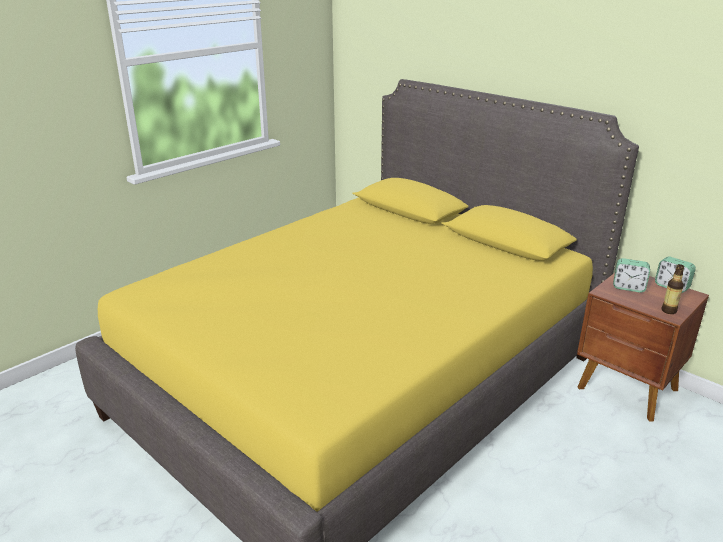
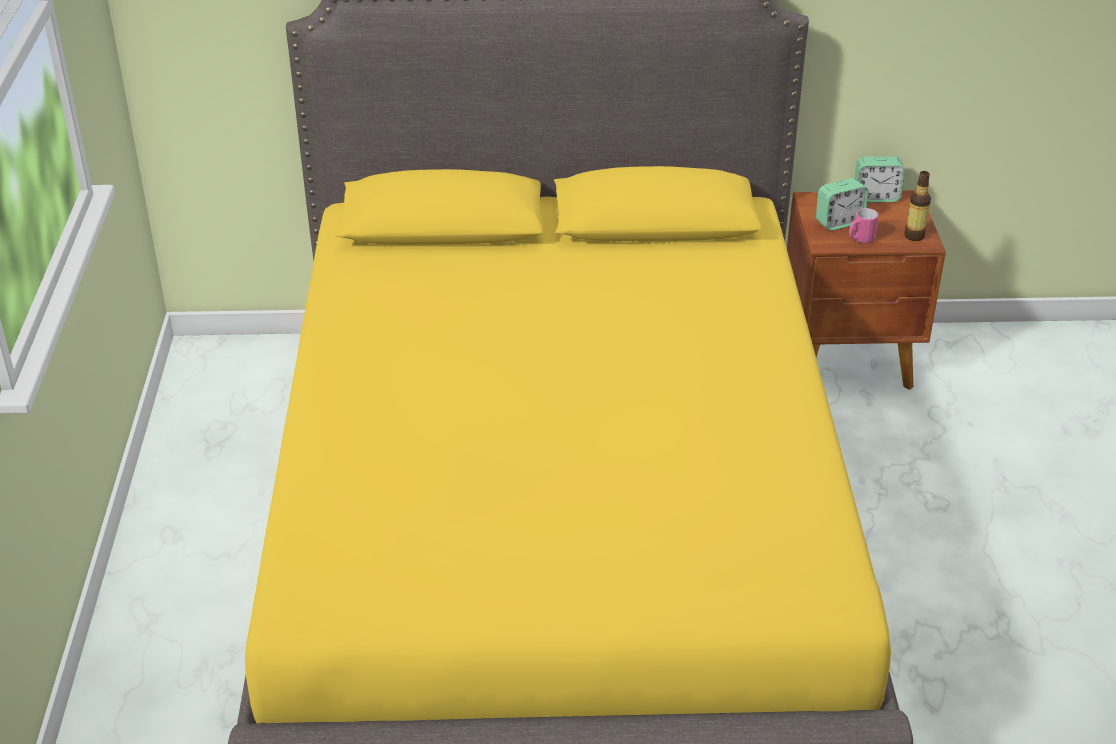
camera: 45 degrees left, 10 degrees up
(629, 299) = (860, 239): none -> pink mug

